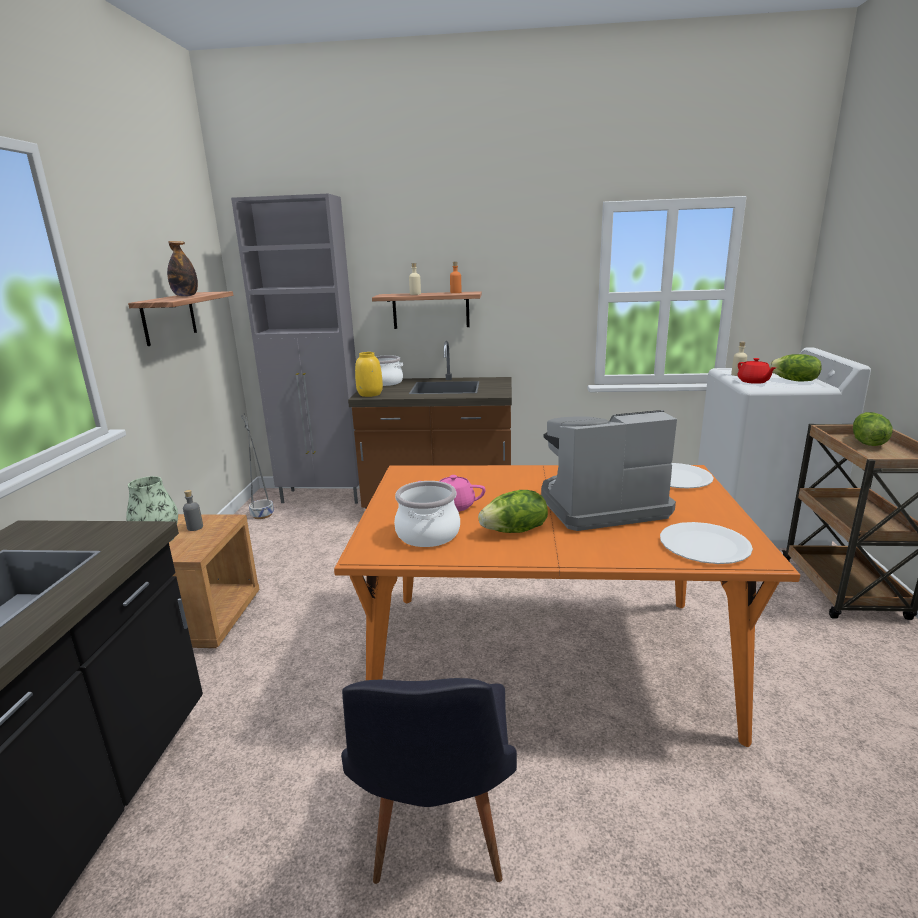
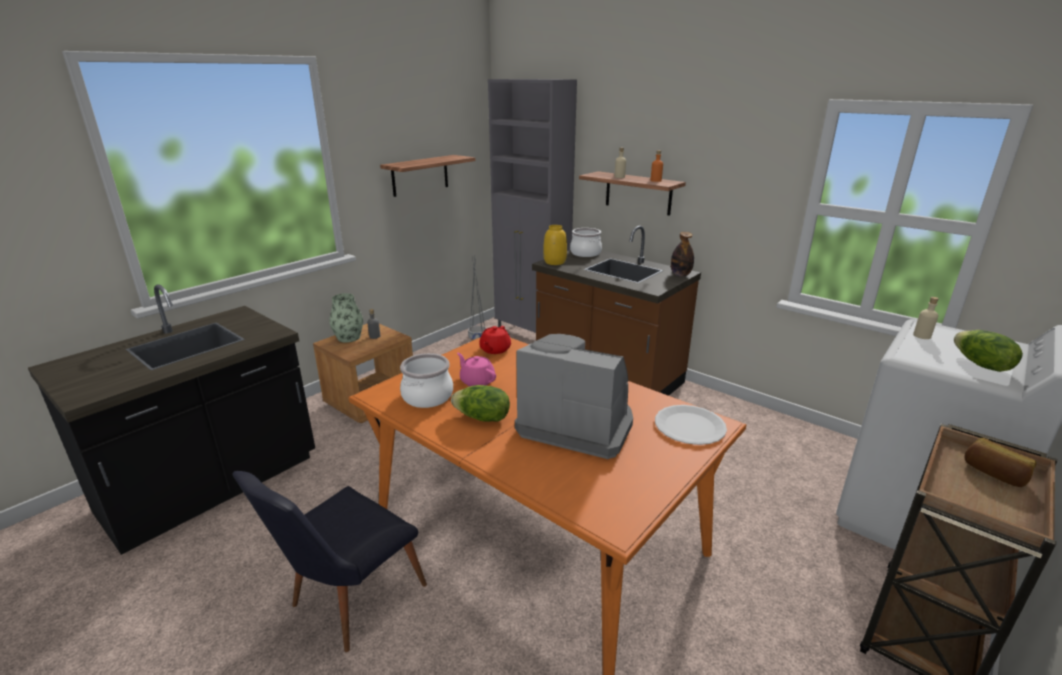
camera: 35 degrees right, 5 degrees up
(185, 296) = (429, 160): bottle -> bottle (680, 275)
(704, 545) = (592, 494): white plate -> none
(753, 381) = (920, 350): red teapot -> red teapot (494, 350)
(866, 443) = (994, 474): lettuce -> bread

